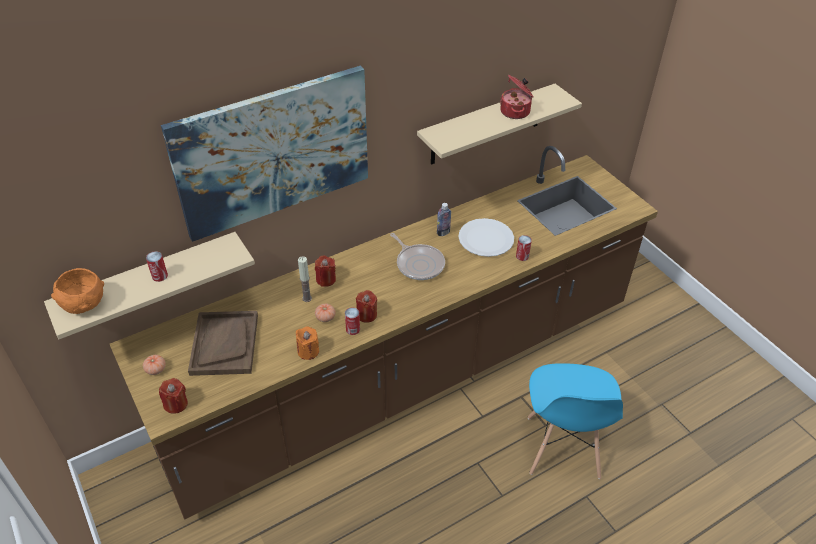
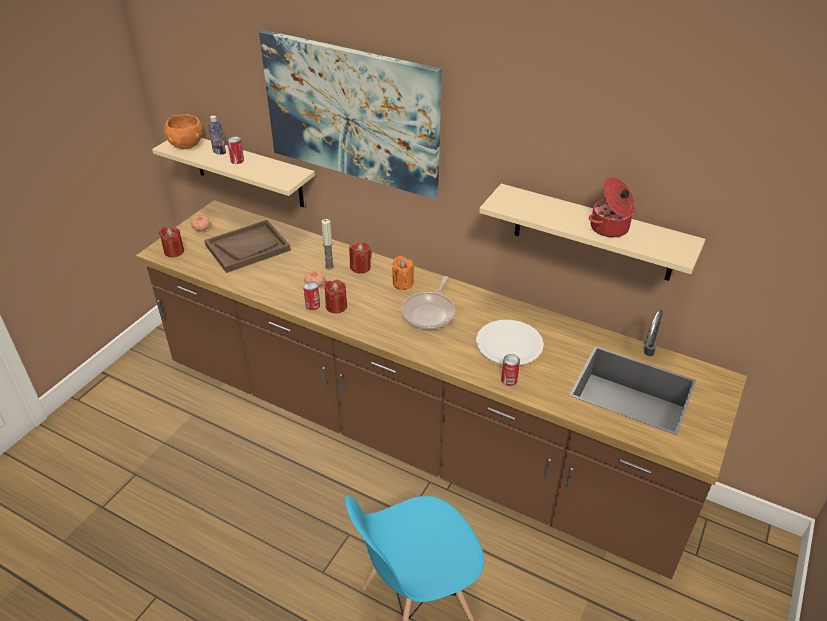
camera: 60 degrees right, 5 degrees down
(308, 351) = (269, 291): orange candle -> orange candle (403, 283)
(443, 232) = (488, 312): bottle -> bottle (219, 152)

